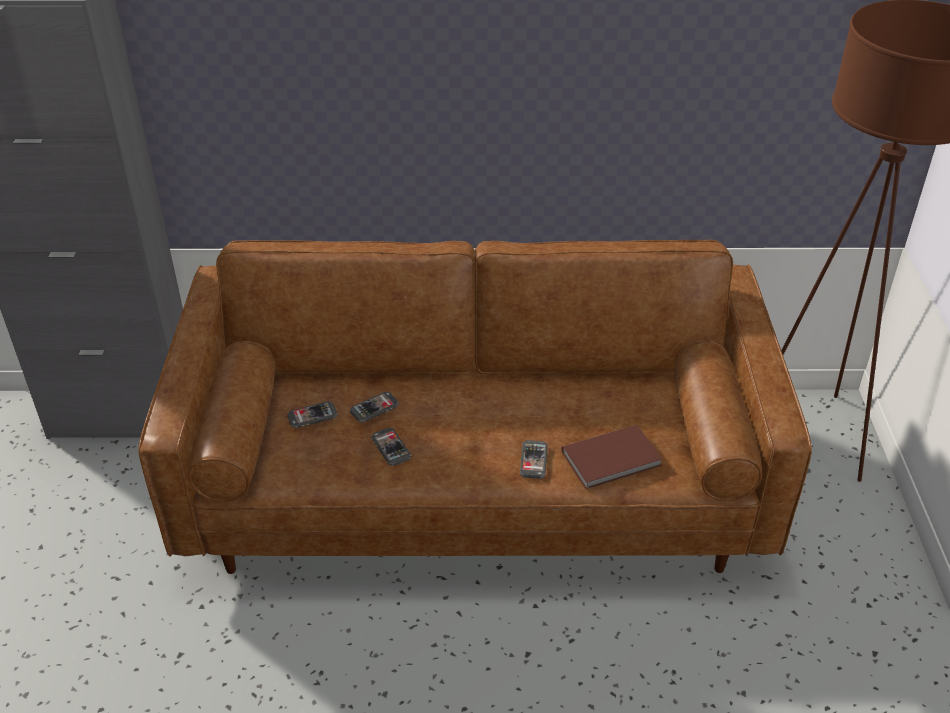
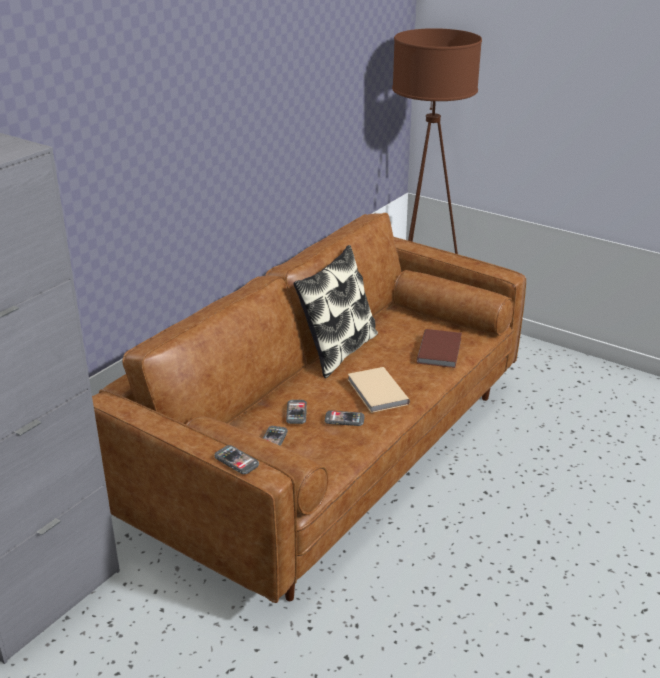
camera: 55 degrees left, 10 degrees down
(466, 448) = (376, 392): none -> beige book
(524, 380) = (337, 351): none -> pillow
(533, 460) = (413, 374): phone -> phone (236, 461)

